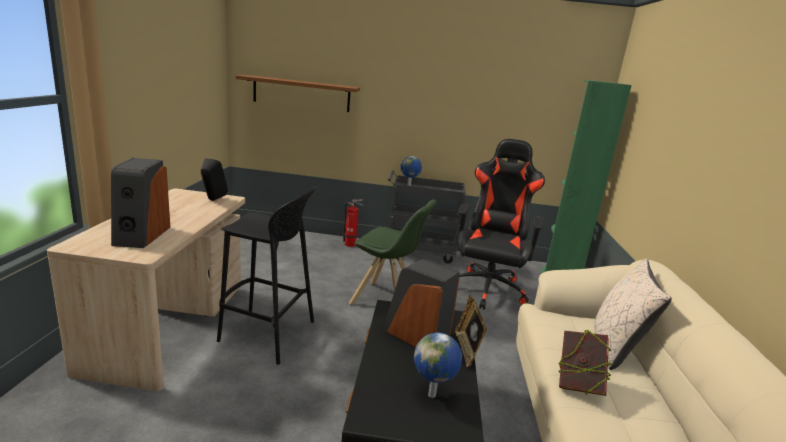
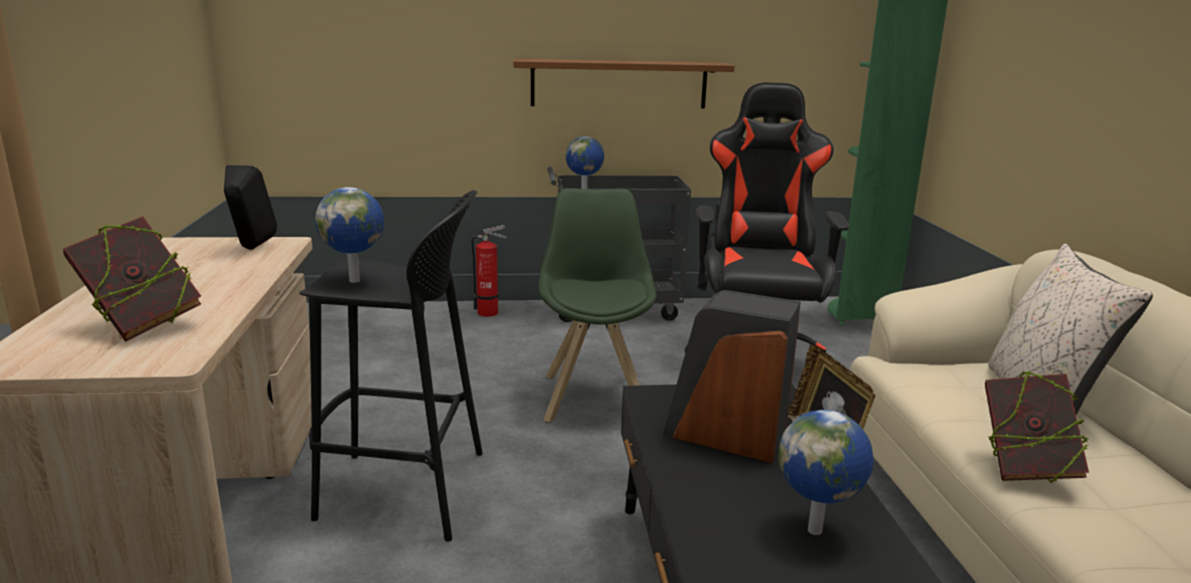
camera: 10 degrees left, 0 degrees up
(141, 235) = (142, 326): speaker -> book
(252, 224) = (356, 280): none -> globe
(301, 93) = (362, 42): brown shelf -> brown shelf (619, 84)
(386, 300) = (594, 397): green chair -> green chair turned 105 degrees counterclockwise

